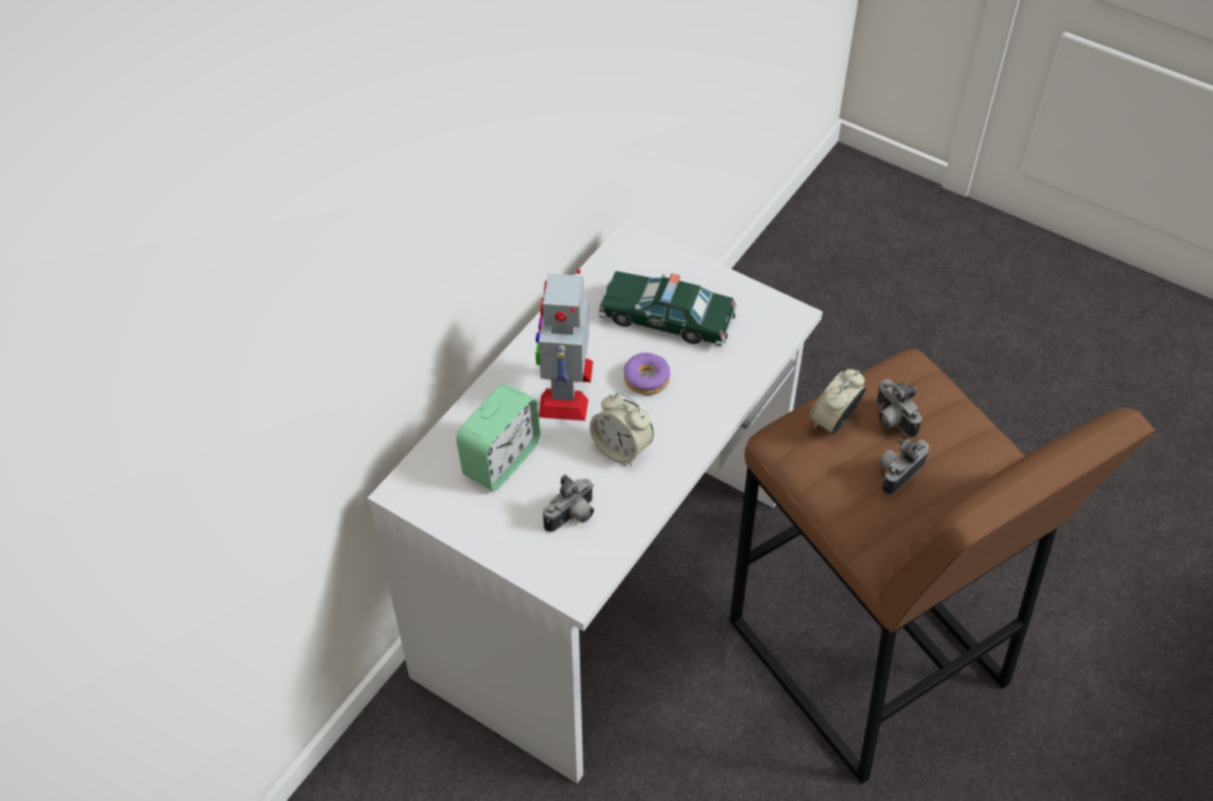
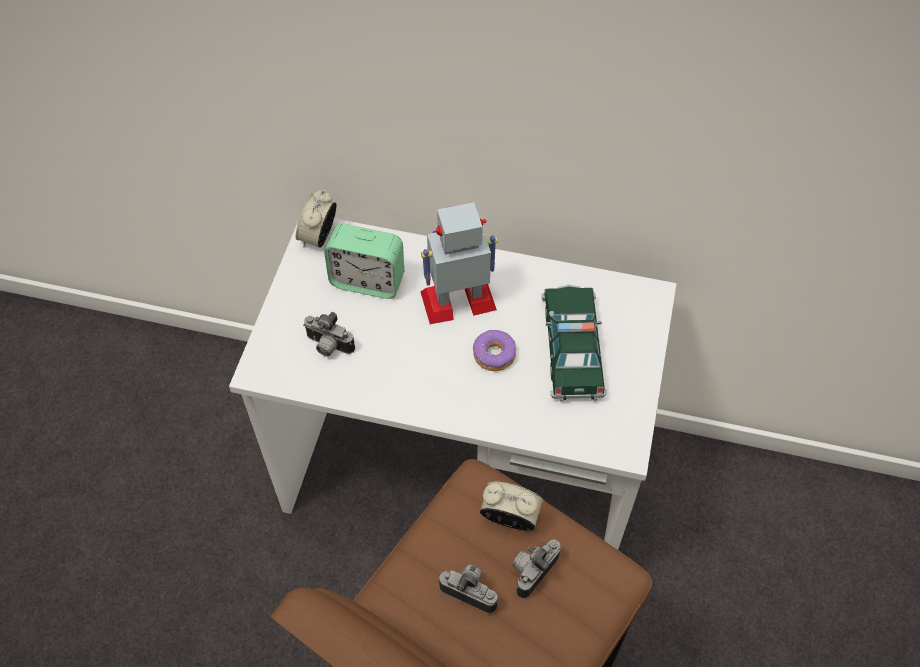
camera: 70 degrees right, 5 degrees up
(621, 449) = (410, 359): alarm clock -> alarm clock (319, 237)

